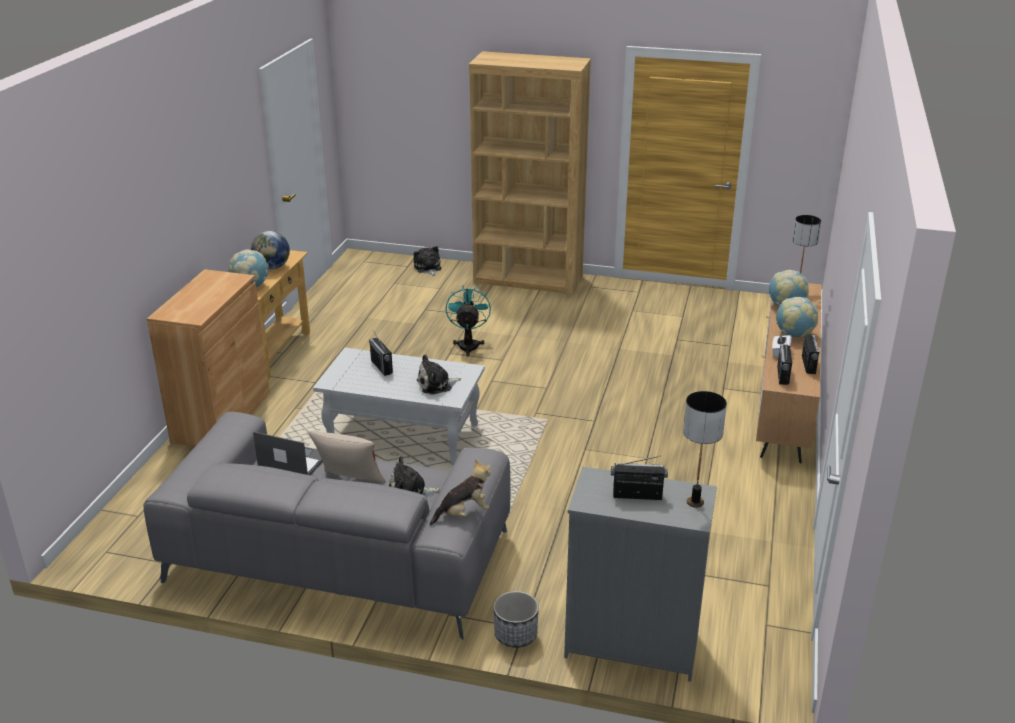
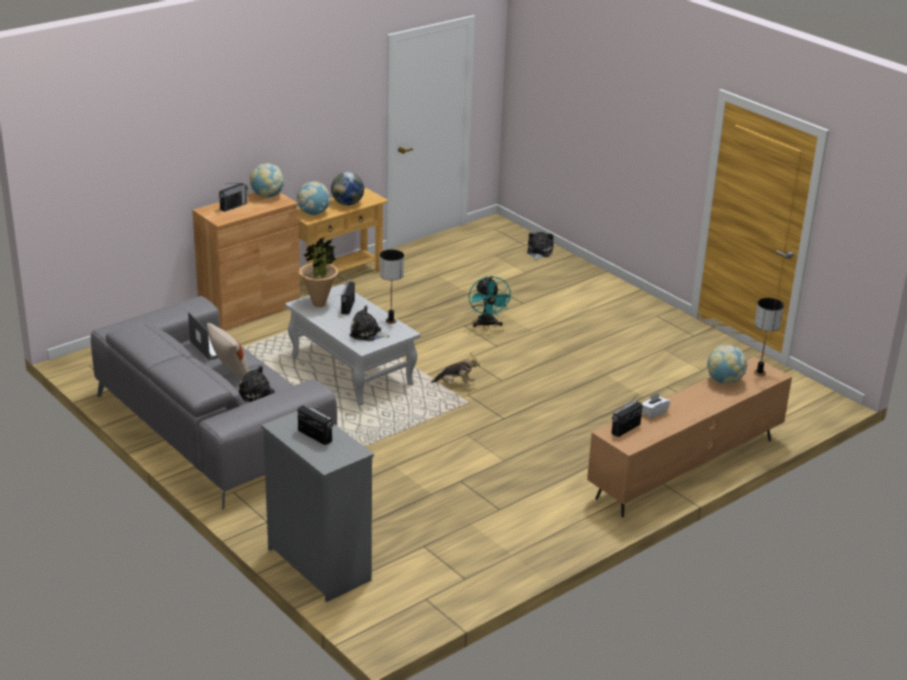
camera: 35 degrees right, 0 degrees up
(349, 374) = (319, 304): none -> potted plant
(463, 514) = (252, 416): plush toy -> plush toy (456, 385)
(468, 344) = (487, 324): turquoise fan -> turquoise fan turned 135 degrees clockwise
(515, 635) = (256, 523): planter -> none
(528, 279) = (610, 291): brown bookcase -> none
(695, 502) = (343, 456): table lamp -> table lamp (390, 321)
(794, 335) = (691, 404): globe -> globe (267, 196)
(808, 365) = (661, 430): radio -> radio (233, 206)

